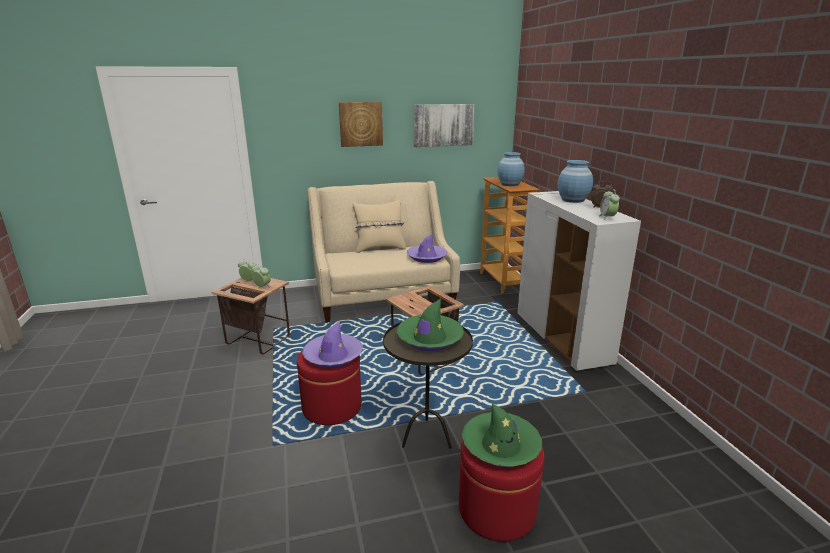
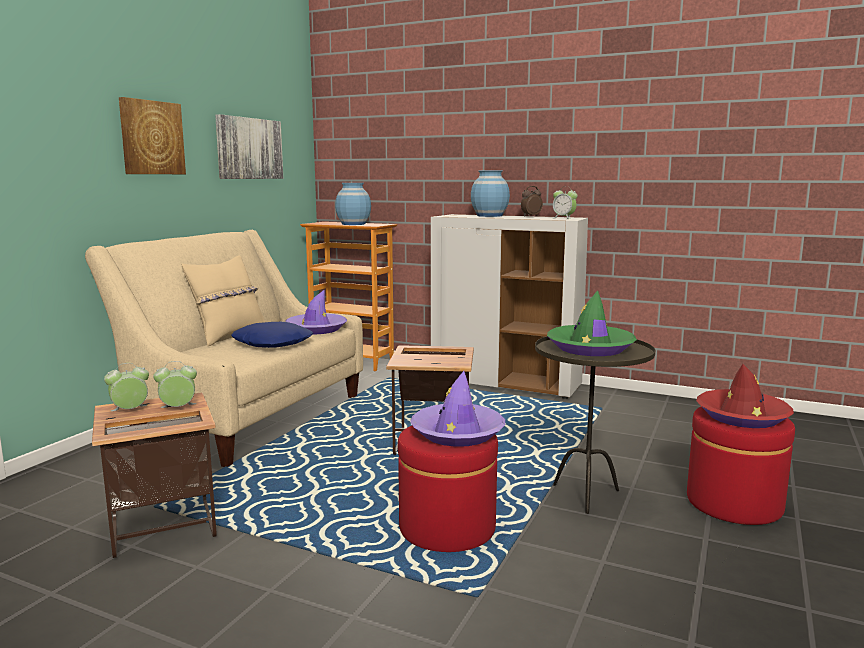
camera: 50 degrees left, 10 degrees down
(384, 261) = (273, 343): none -> blue pillow
(501, 446) = (742, 416): green hat -> red hat

